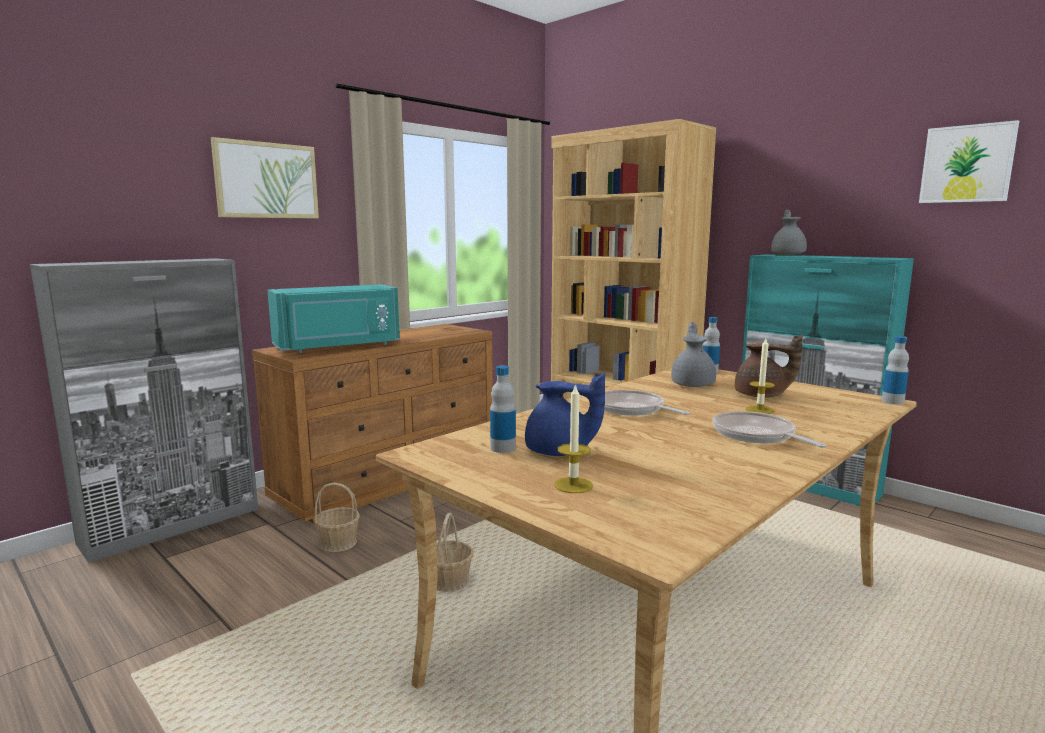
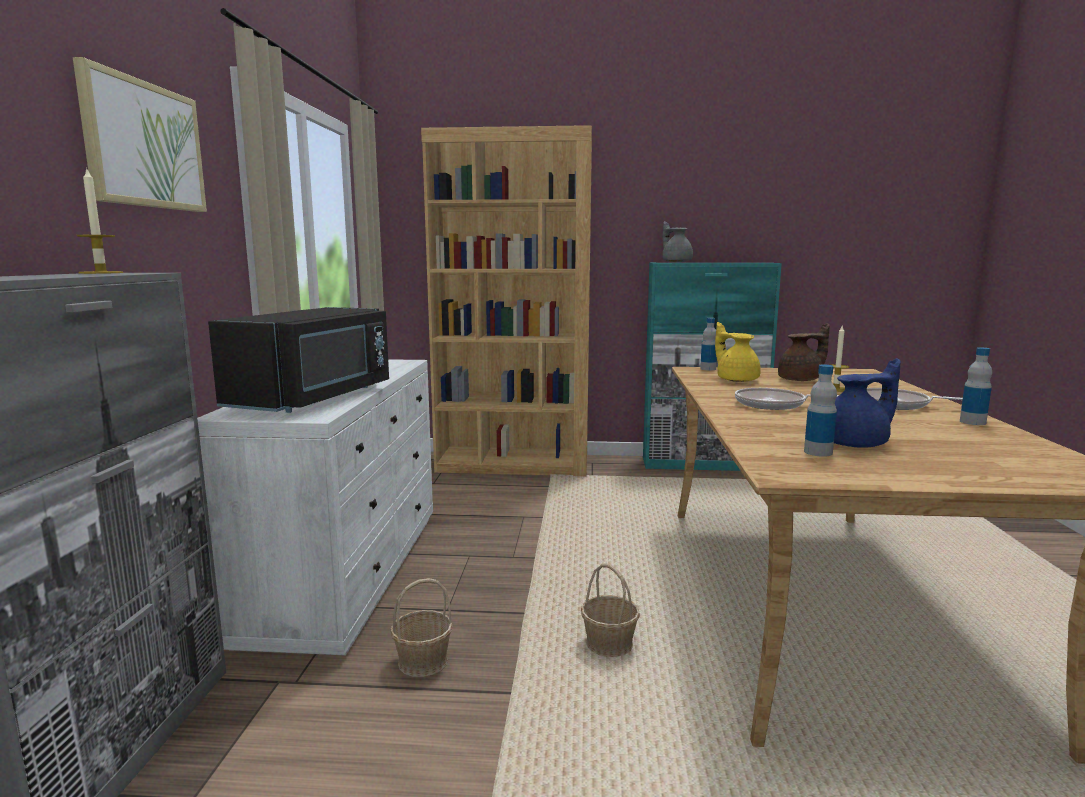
camera: 40 degrees left, 0 degrees up
(338, 347) = (316, 398): turquoise microwave -> black microwave
(390, 479) = (348, 572): brown dresser -> white dresser
(573, 485) = (951, 462): candle -> candle (101, 273)
(693, 384) = (736, 380): grey teapot -> yellow teapot
(892, 401) = (867, 371): bottle -> bottle (972, 422)
(967, 164) = (802, 188): picture -> none

